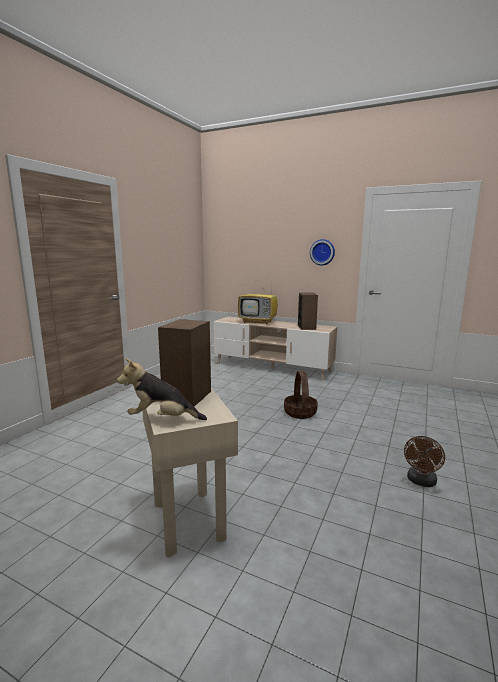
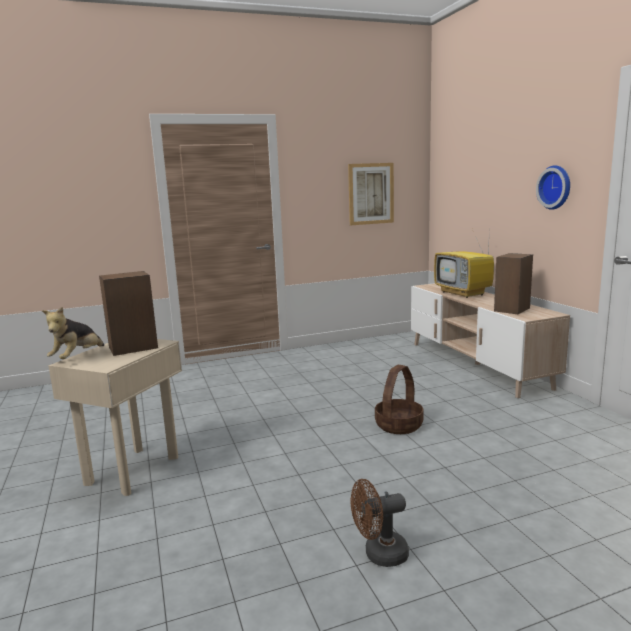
camera: 45 degrees right, 0 degrees up
(162, 419) = (77, 357): plush toy -> plush toy turned 120 degrees counterclockwise
(175, 253) = (371, 194): none -> picture

